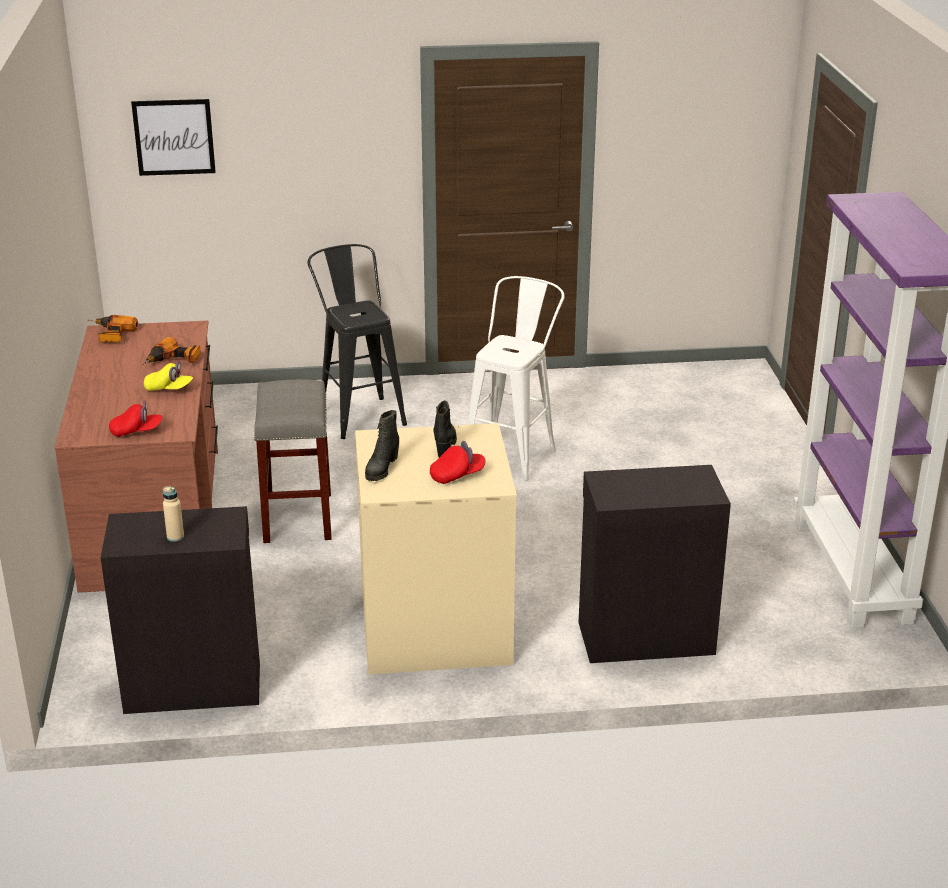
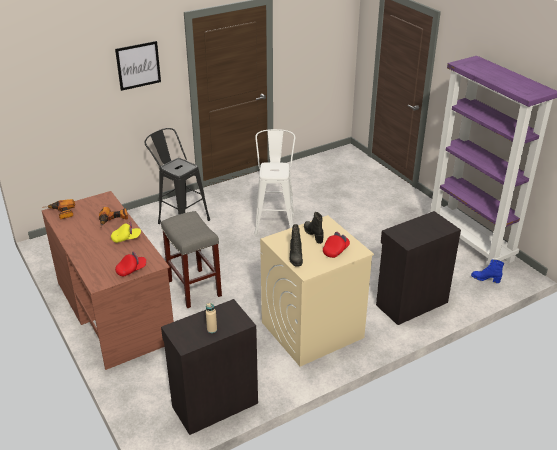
camera: 25 degrees left, 5 degrees up
(174, 137) = (51, 86): picture -> picture (138, 65)
(826, 638) = (485, 279): none -> blue boot

